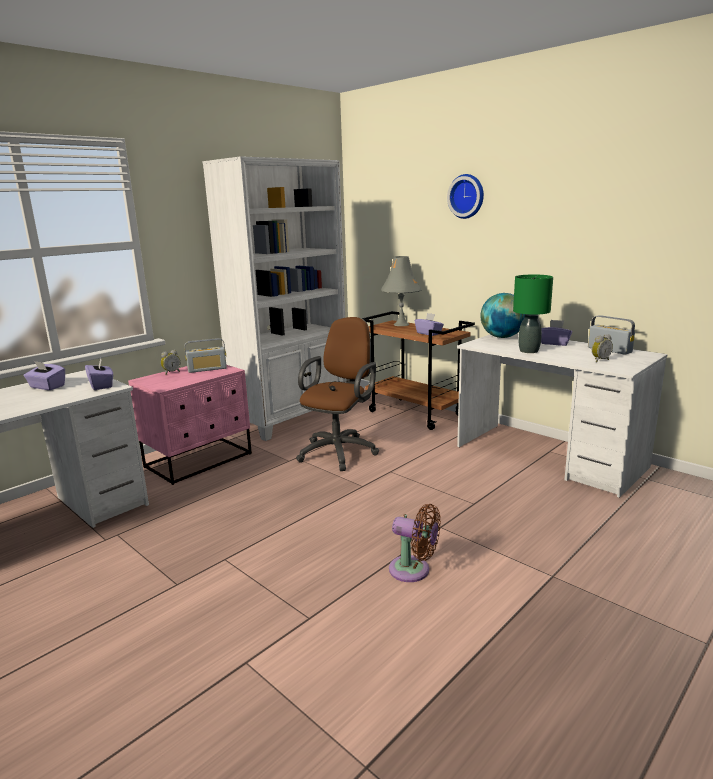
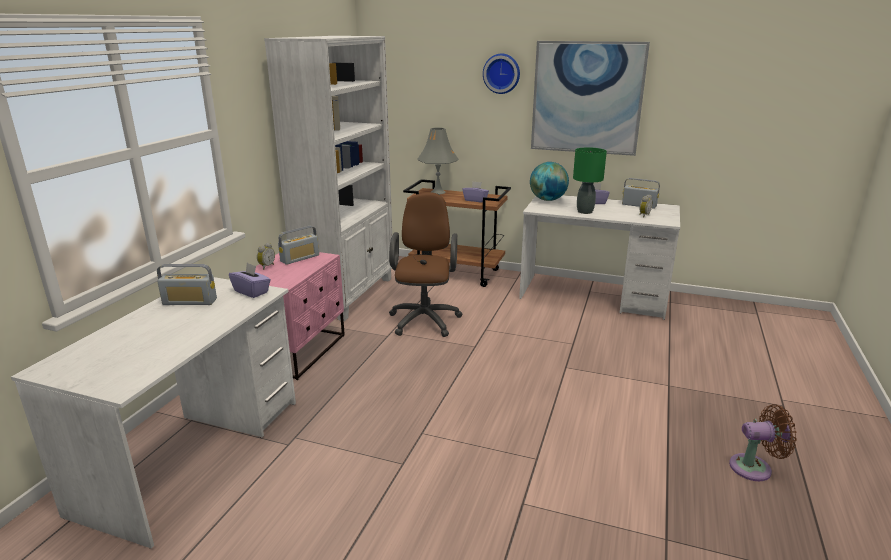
camera: 25 degrees left, 5 degrees up
(47, 387) = (190, 302): purple tissue box -> radio
(413, 570) = (577, 404): brown fan -> brown fan (754, 468)
(555, 219) = (587, 98): none -> picture

